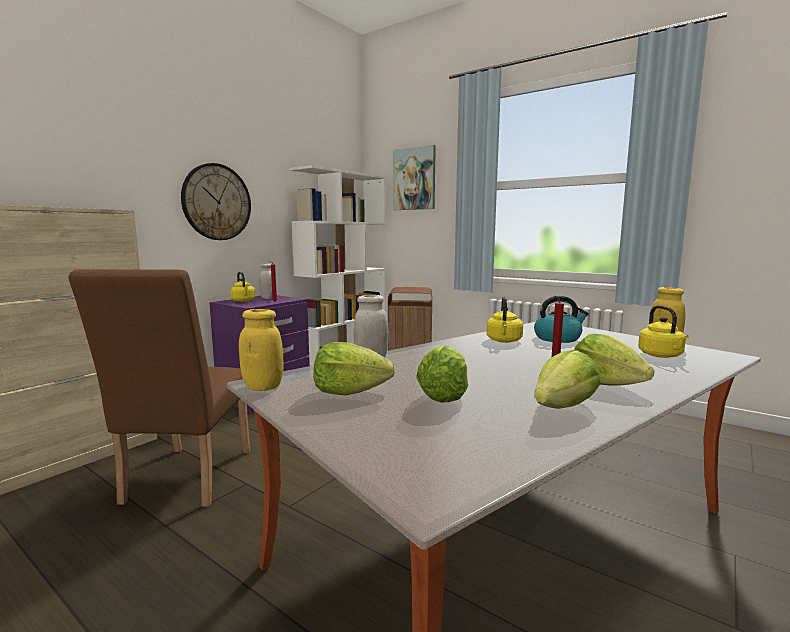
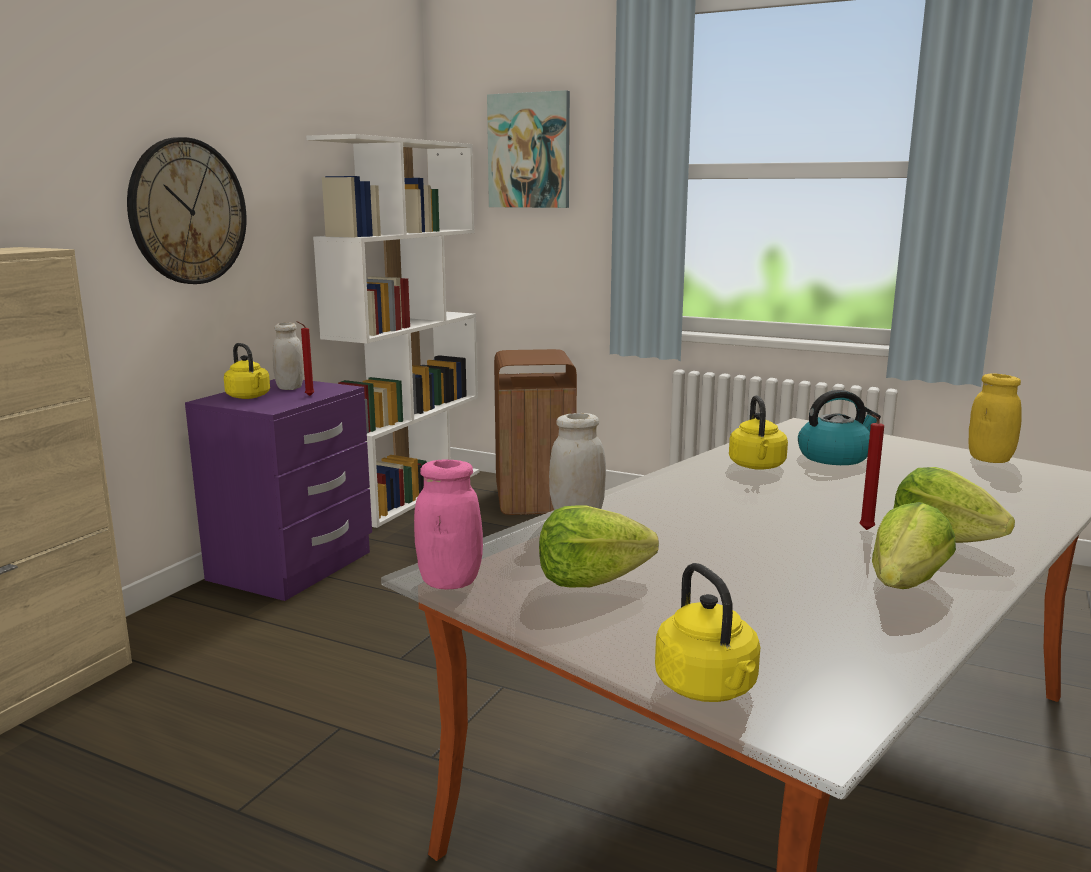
camera: 10 degrees left, 5 degrees up
(184, 481) = (226, 733): brown chair -> none
(263, 387) = (450, 581): yellow jar -> pink jar
(444, 395) = (733, 576): lettuce -> none
(662, 356) = (995, 483): yellow kettle -> yellow kettle (708, 688)

